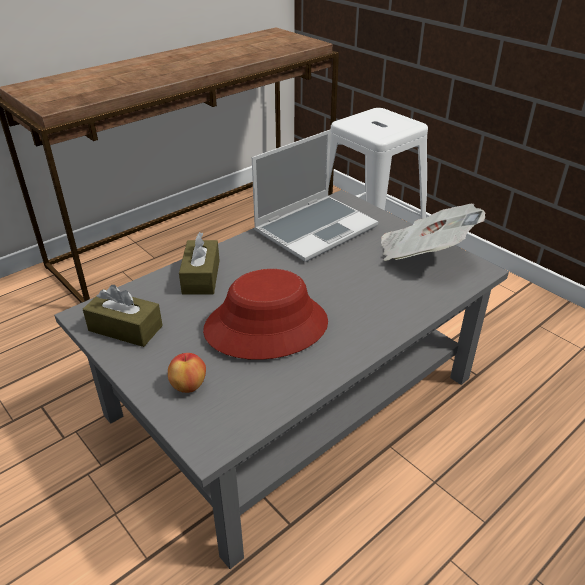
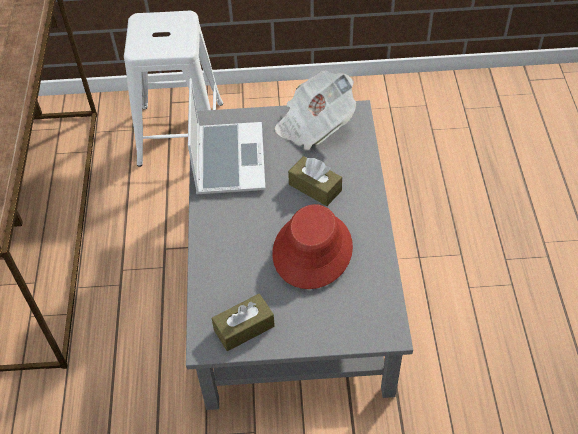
camera: 50 degrees left, 15 degrees up
(188, 385) = (333, 319): apple -> none
(201, 277) = (223, 256): brown tissue box -> brown tissue box (315, 187)

